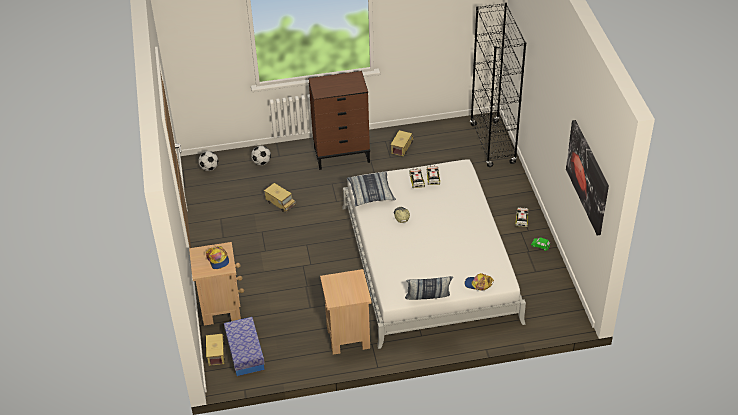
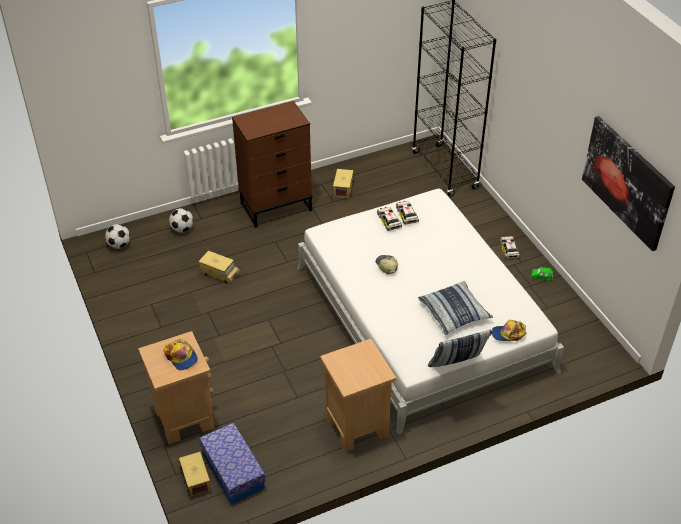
camera: 15 degrees left, 0 degrees up
(371, 193) = (340, 244): pillow -> pillow (454, 313)

